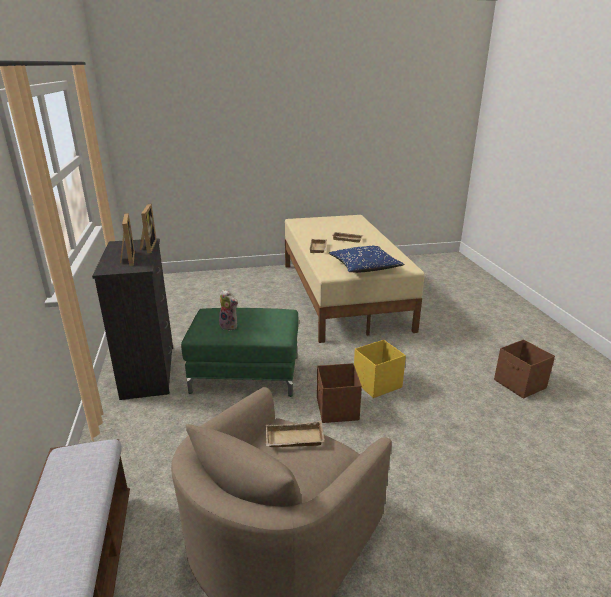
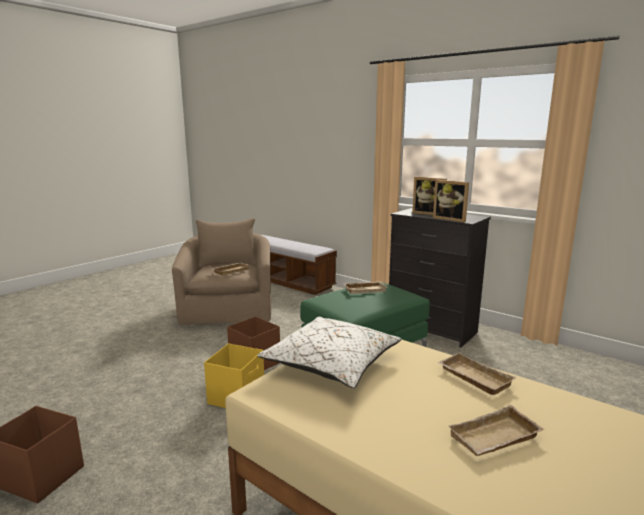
camera: 140 degrees right, 10 degrees down
(230, 326) = (365, 290): plush toy -> beige tray
(364, 267) = (332, 363): blue pillow -> white pillow

